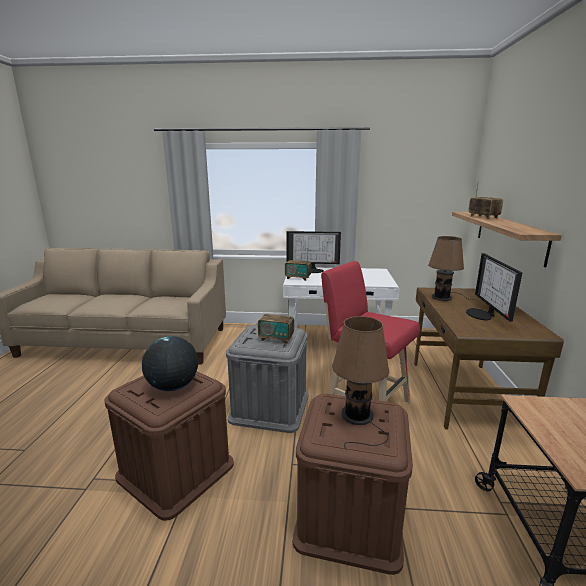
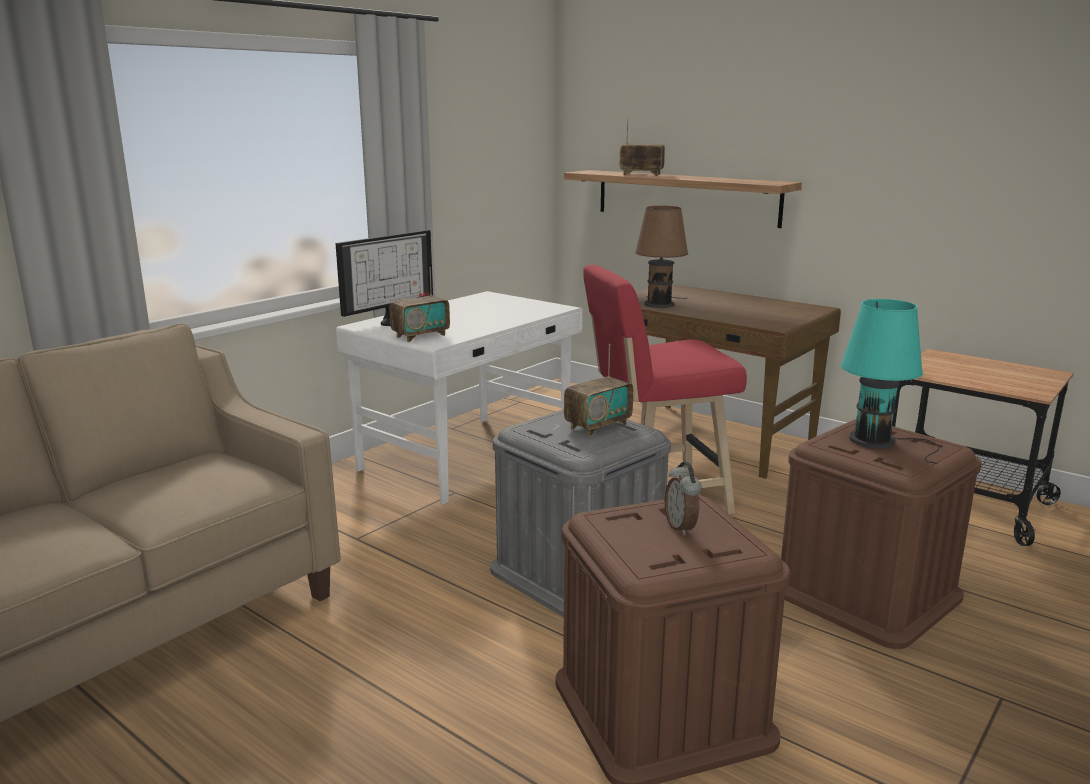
camera: 55 degrees left, 0 degrees up
(173, 387) = (681, 527): globe -> alarm clock
(358, 418) = (878, 441): brown table lamp -> turquoise table lamp
(482, 314) = (739, 308): monitor -> none

